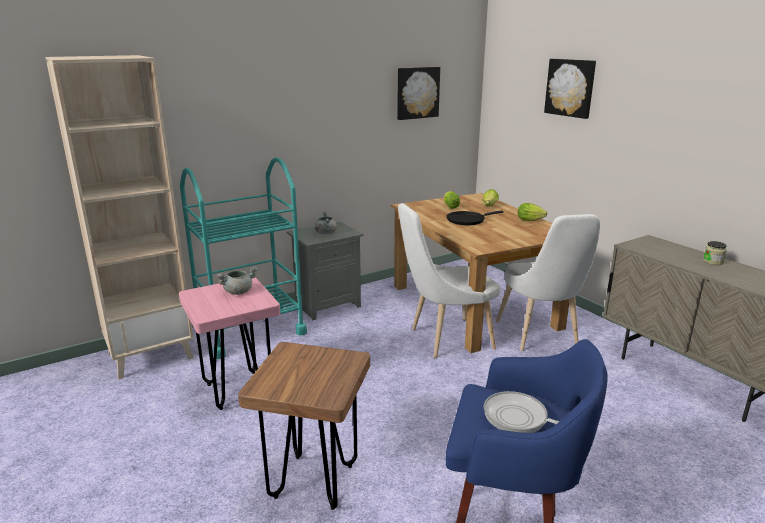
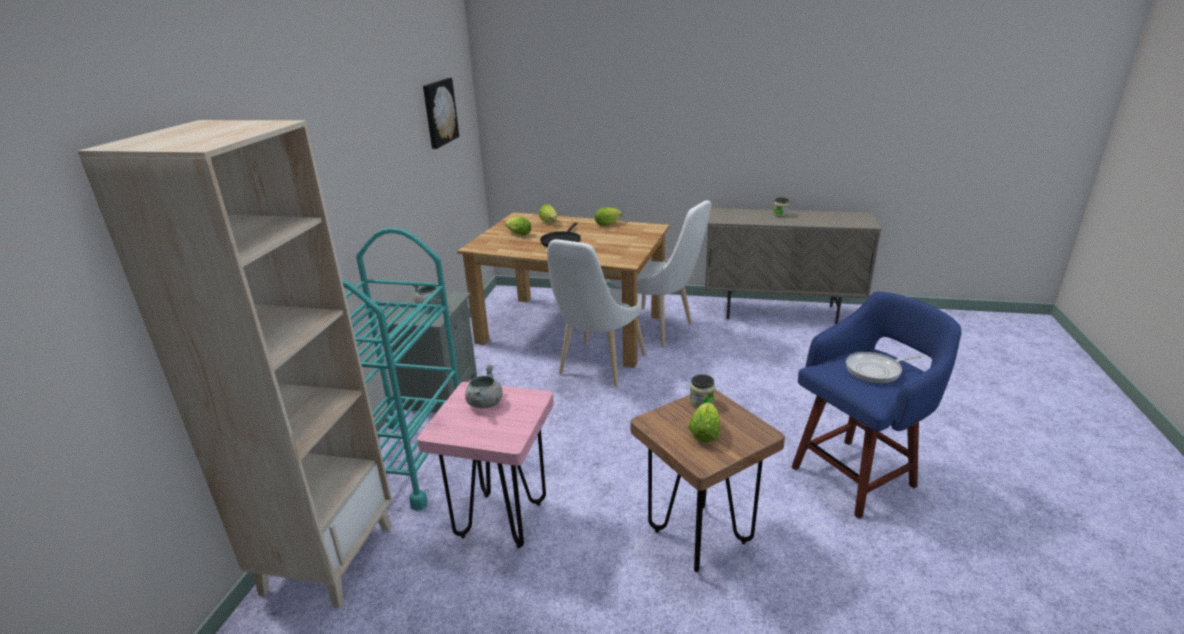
camera: 45 degrees left, 5 degrees up
(300, 374) = (705, 432): none -> lettuce
(341, 357) = (701, 402): none -> jar
(570, 87) = (599, 84): picture -> none

